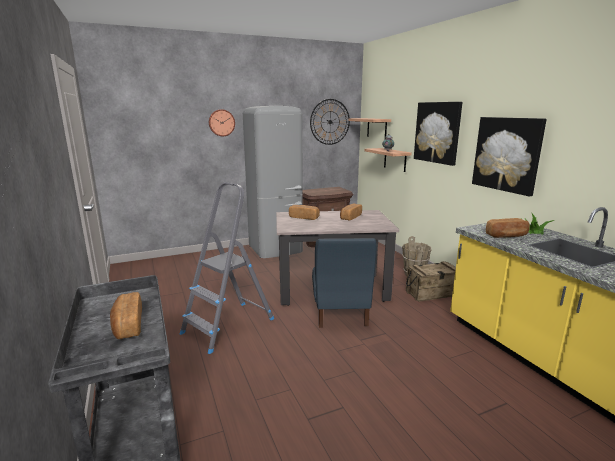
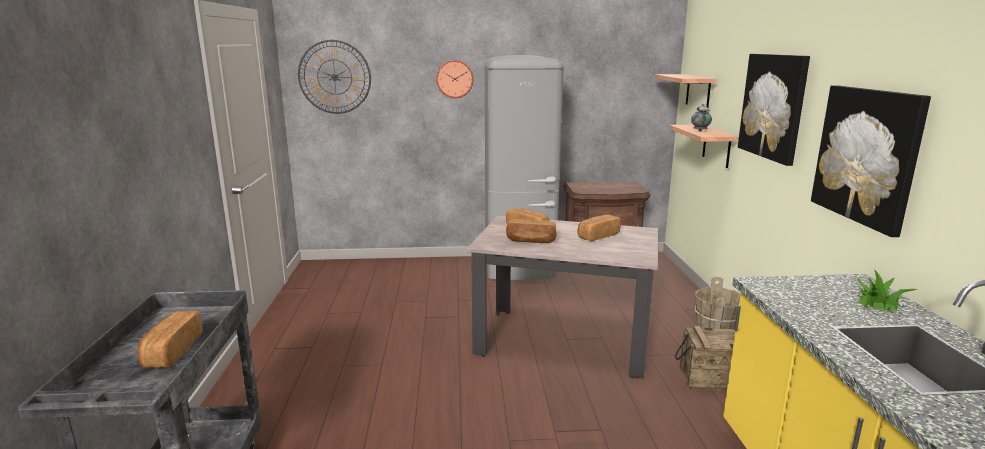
camera: 20 degrees right, 0 degrees up
(227, 326) = (385, 371): grey step ladder -> none
(330, 122) = (625, 79): wall clock -> wall clock (334, 77)
(340, 313) = (551, 383): blue chair -> none
(507, 235) = (812, 305): bread -> bread (531, 240)

